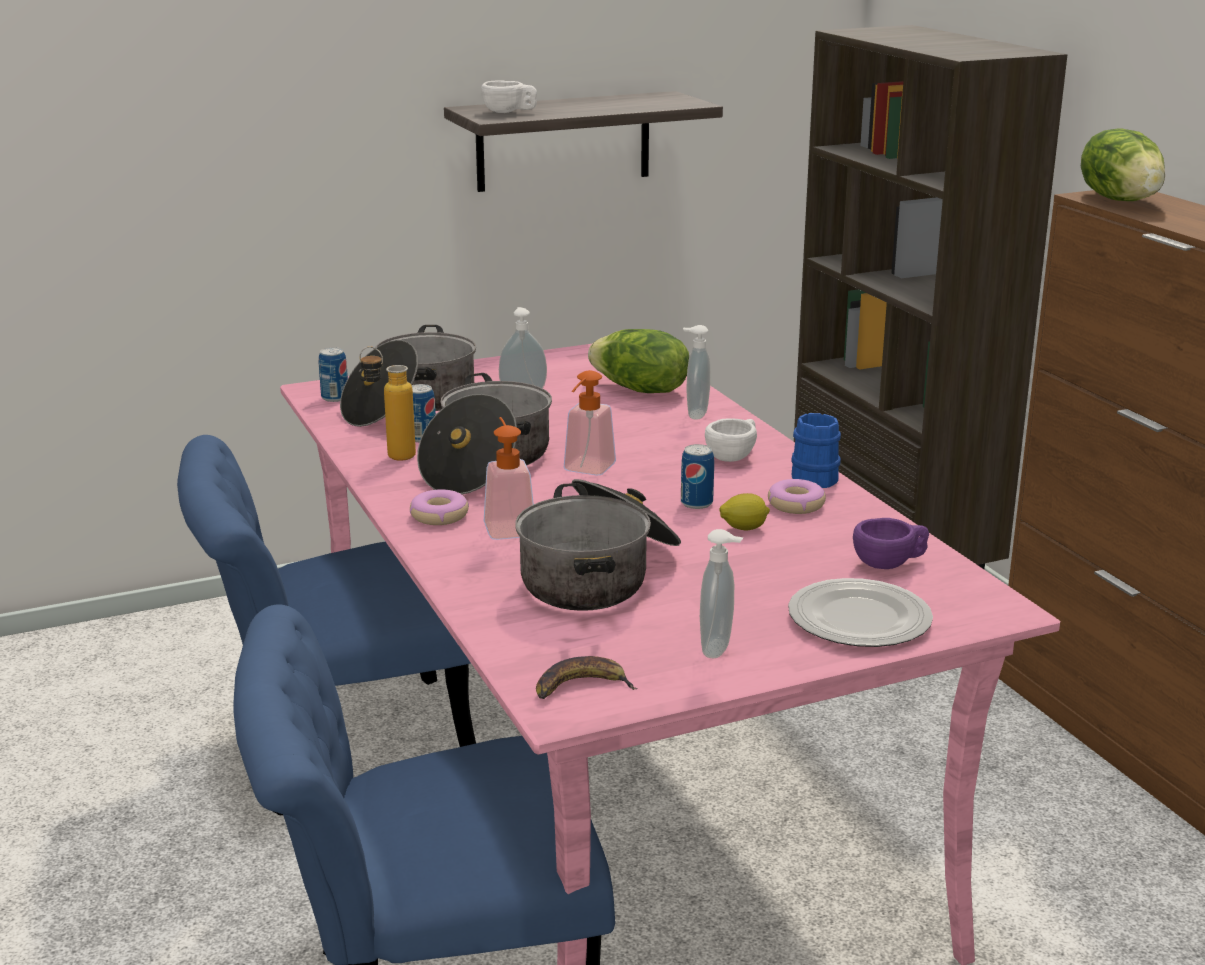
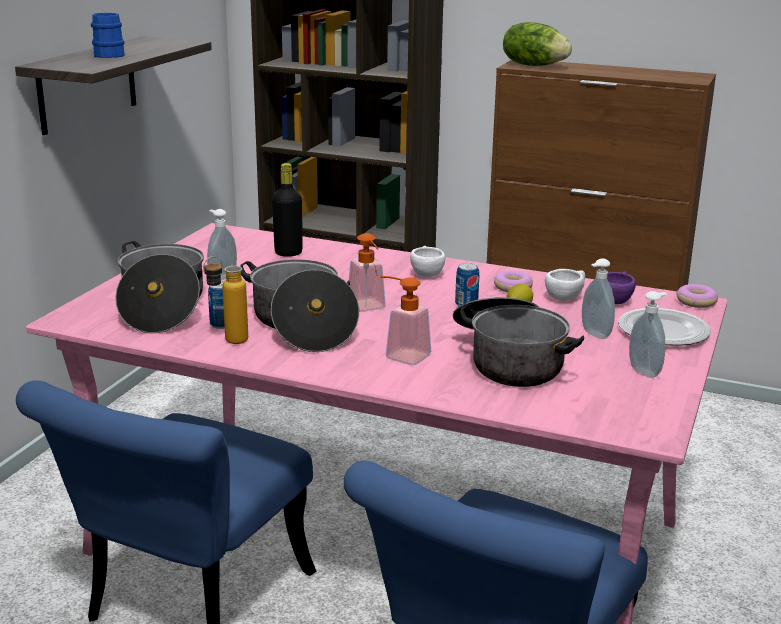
camera: 45 degrees left, 0 degrees up
(335, 398) = (94, 320): can -> none
(439, 516) = (349, 365): donut -> donut (696, 302)
(509, 112) = (84, 63): white cup -> white cup (566, 297)
(580, 687) = (637, 419): banana -> none
(640, 390) = (288, 253): lettuce -> black bottle
(695, 414) = (352, 257): soap dispenser -> soap dispenser (594, 334)
(813, 476) = (486, 270): blue mug -> blue mug (106, 55)

